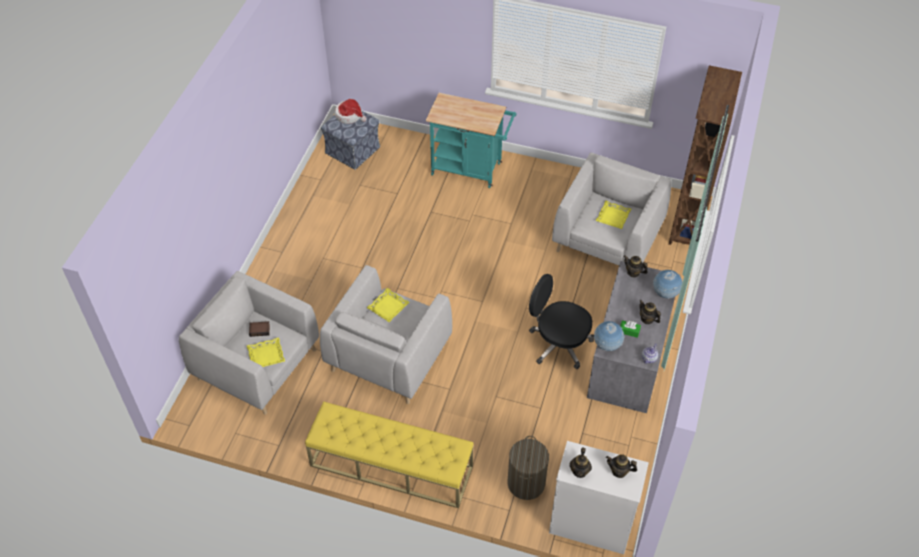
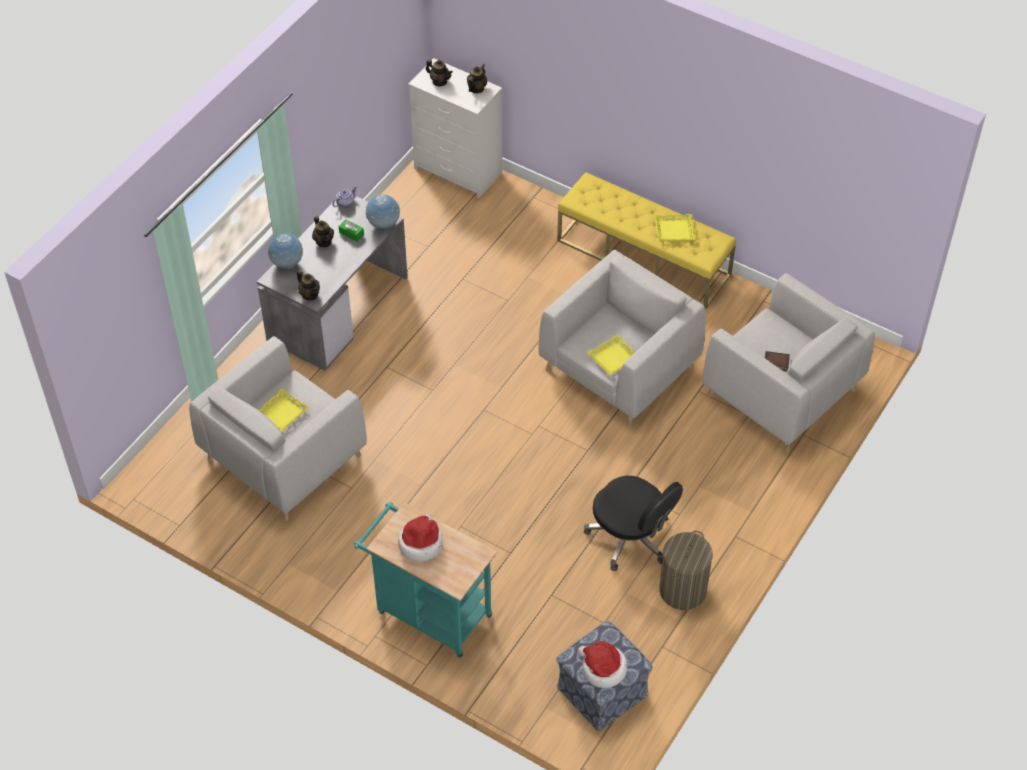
camera: 165 degrees left, 0 degrees up
(266, 356) = (770, 332): yellow tray -> yellow tray (674, 230)
(474, 115) = (420, 543): none -> hat
(526, 483) = (507, 215): laundry basket -> laundry basket (682, 590)
(558, 343) = (411, 340): black office chair -> black office chair (631, 538)
(687, 223) = (165, 456): brown bookcase -> none

